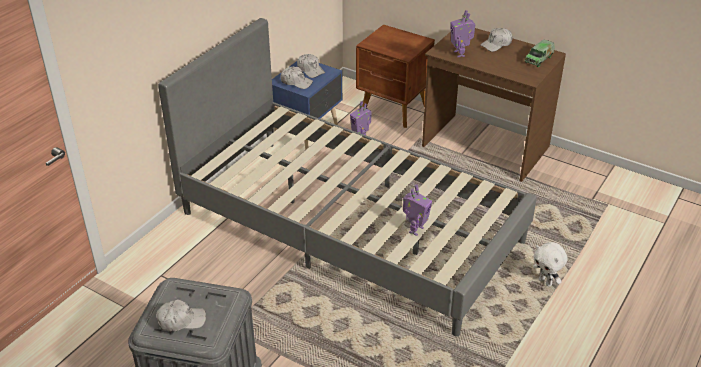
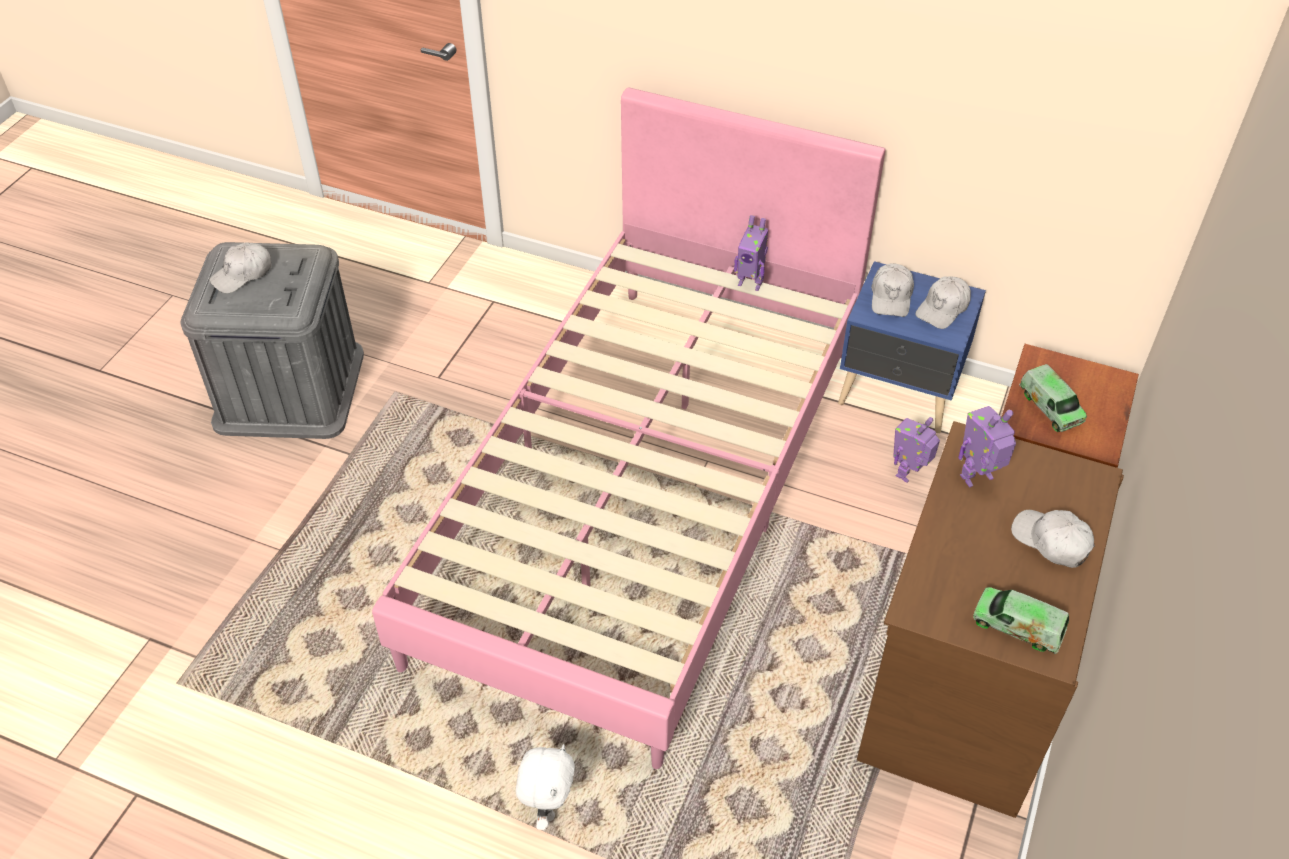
camera: 80 degrees right, 10 degrees up
(181, 320) = (243, 274): white cap -> white cap turned 75 degrees clockwise
(350, 226) = (645, 493): grey bed -> pink bed
(398, 47) = (1050, 407): none -> toy truck
(415, 230) = (531, 530): toy robot -> toy robot (750, 283)
(545, 282) = (548, 808): white plush toy -> white plush toy turned 150 degrees clockwise

